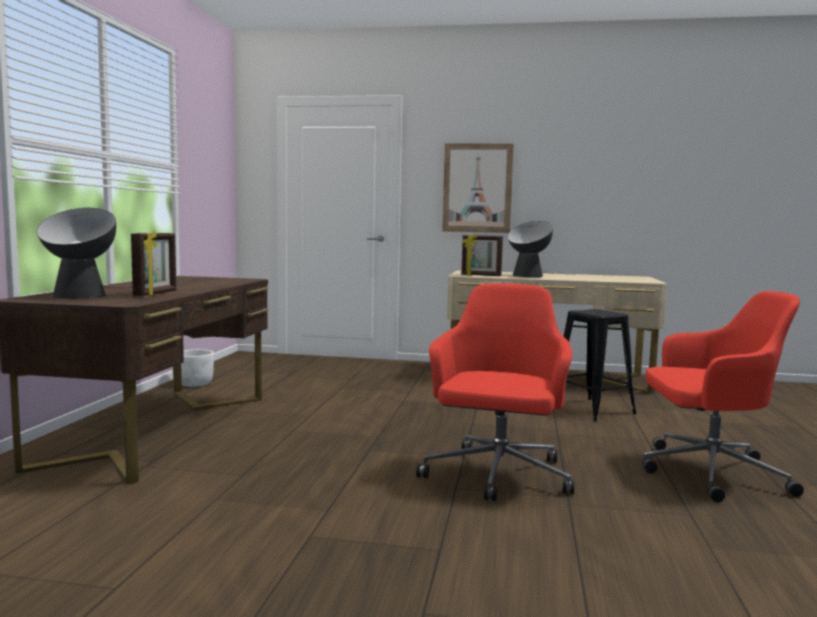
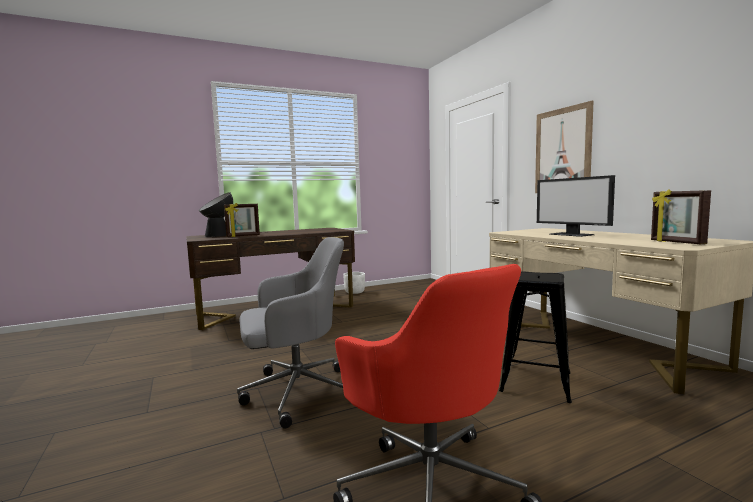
camera: 55 degrees right, 0 degrees up
(481, 275) = (518, 233): picture frame -> picture frame (676, 242)
(497, 475) = (296, 393): red office chair -> grey office chair
(530, 275) = (572, 234): table lamp -> monitor

